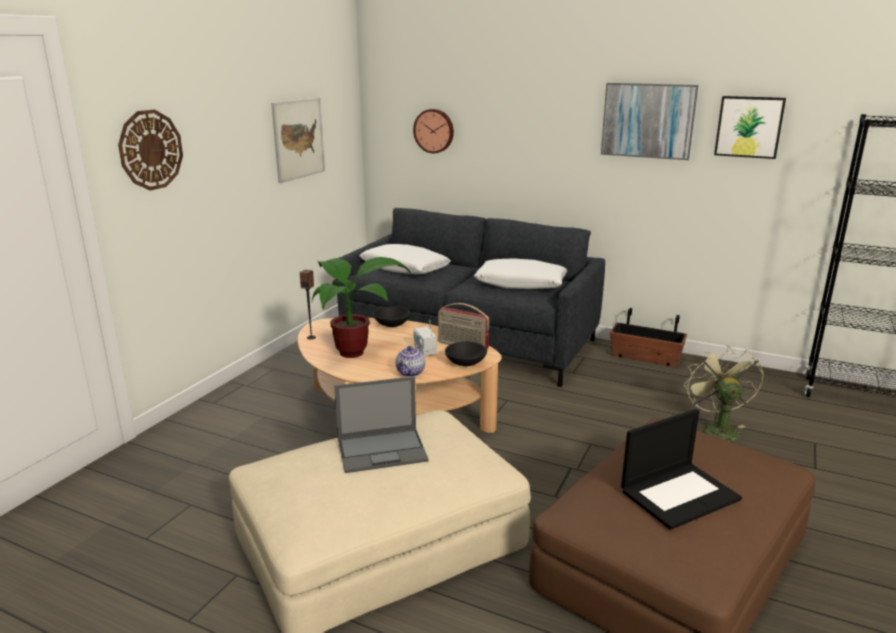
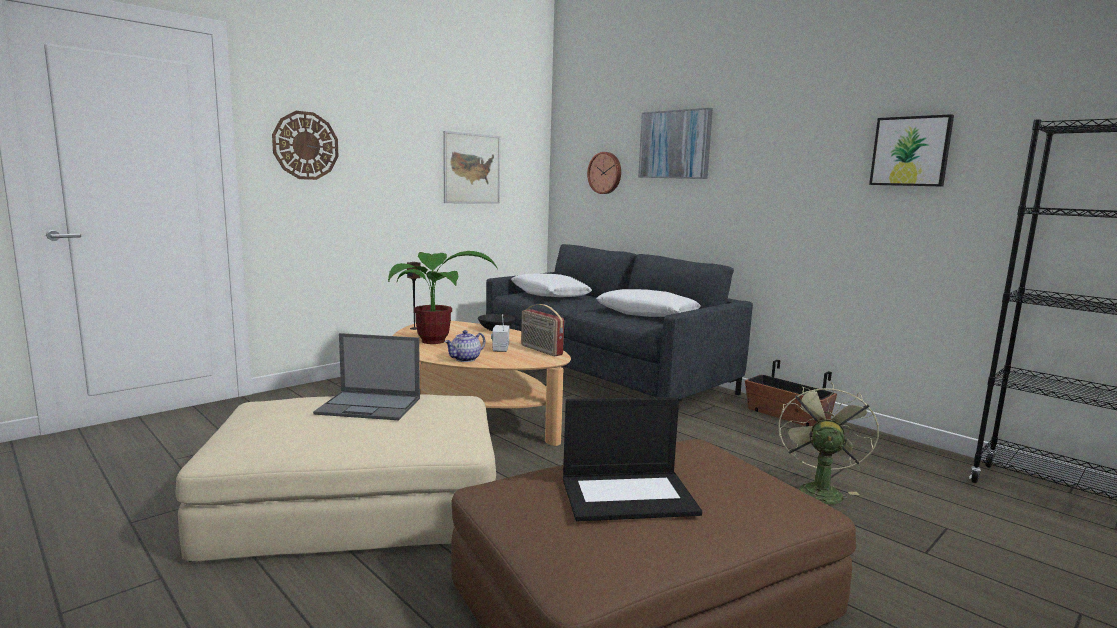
camera: 20 degrees right, 10 degrees down
(465, 363) = (526, 360): black bowl -> none
(648, 120) = (800, 151): picture -> picture (675, 144)

